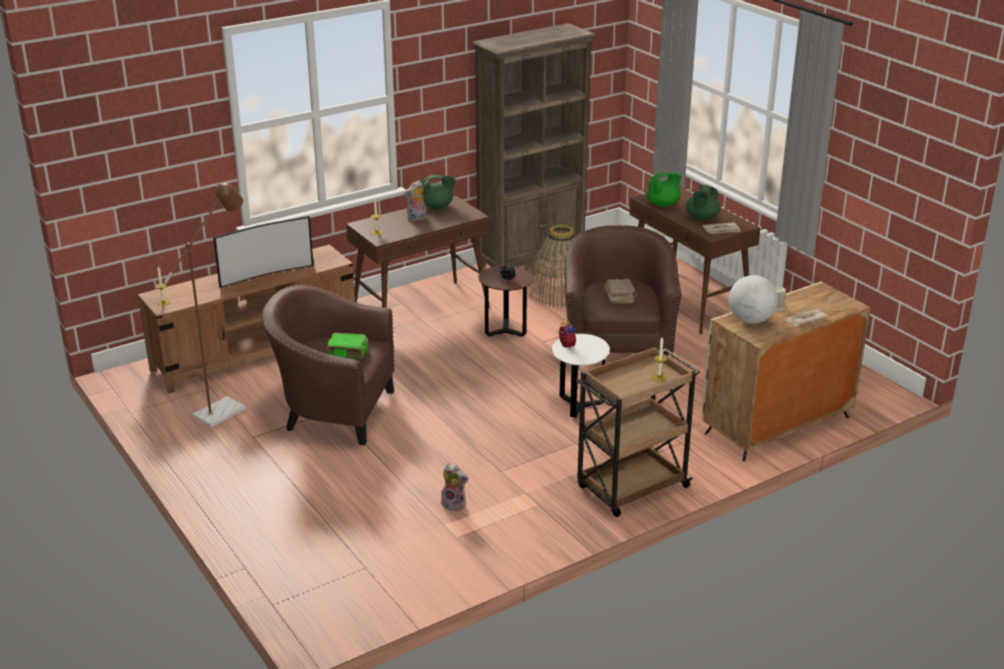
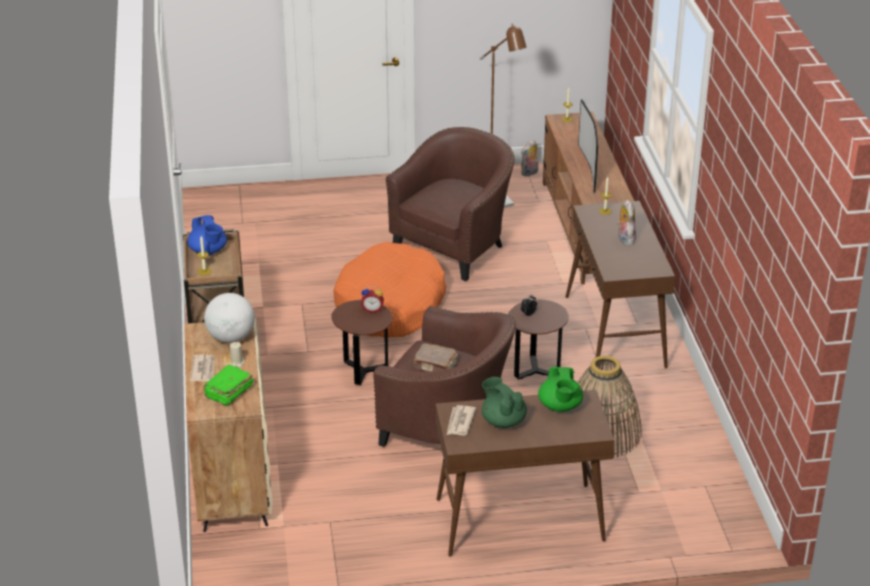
camera: 115 degrees right, 5 degrees up
(348, 352) = (446, 201): green book -> green book (228, 392)
(437, 207) = (649, 257): green teapot -> none
(455, 504) = (278, 272): plush toy -> plush toy (529, 173)
(465, 420) = (390, 306): none -> orange dog bed
(532, 260) = (698, 438): brown bookcase -> none
(578, 406) = (363, 371): white side table -> brown side table
(623, 386) = (208, 251): none -> blue teapot

